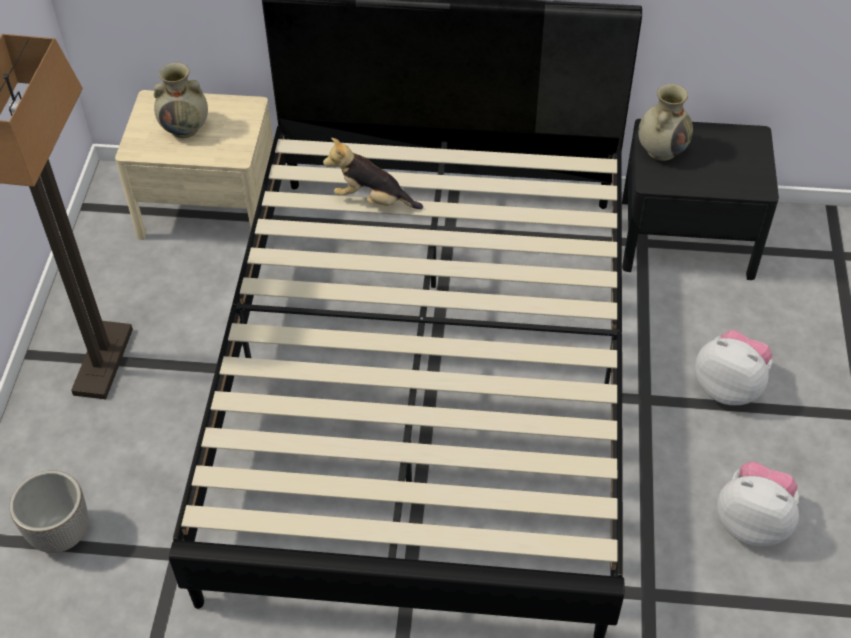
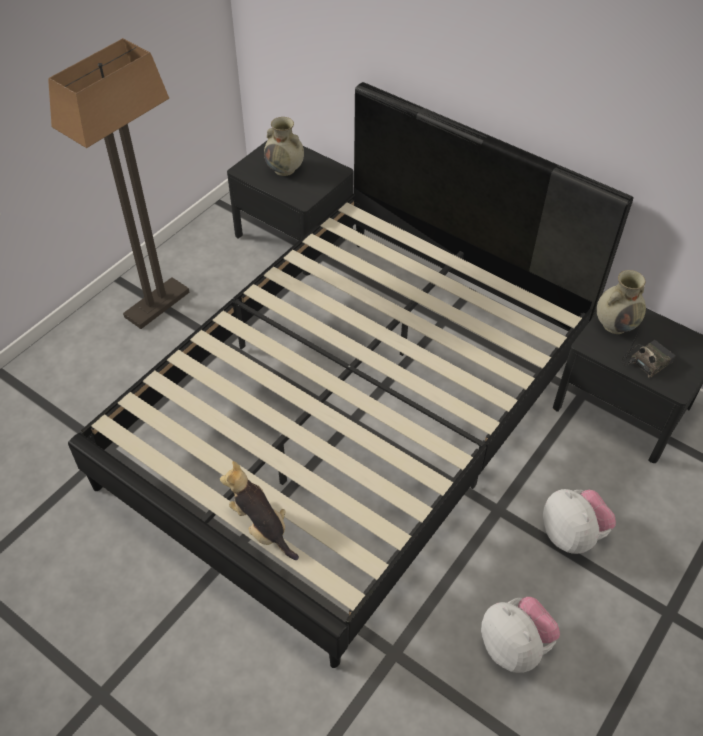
camera: 30 degrees right, 0 degrees up
(61, 534) = (54, 400): planter -> none
(209, 207) = (294, 235): beige nightstand -> black nightstand
(372, 200) = (378, 270): plush toy -> plush toy (261, 527)
(715, 174) = (646, 361): none -> radio

